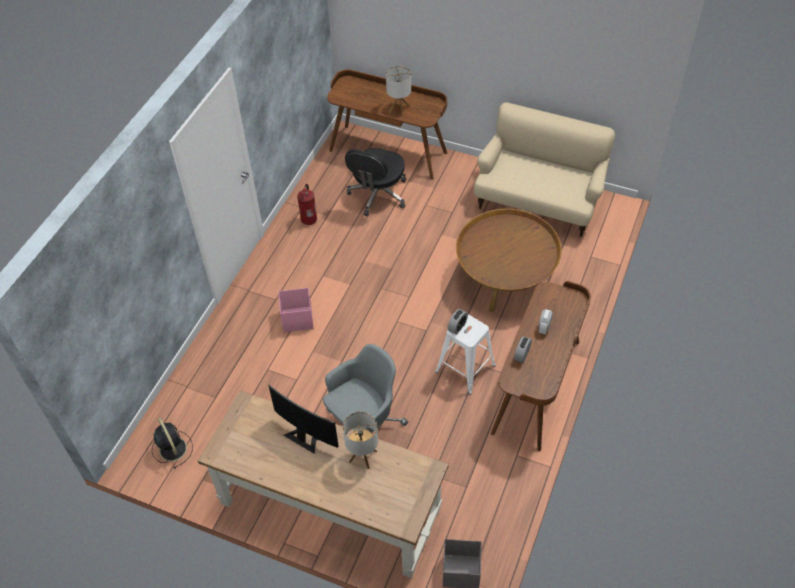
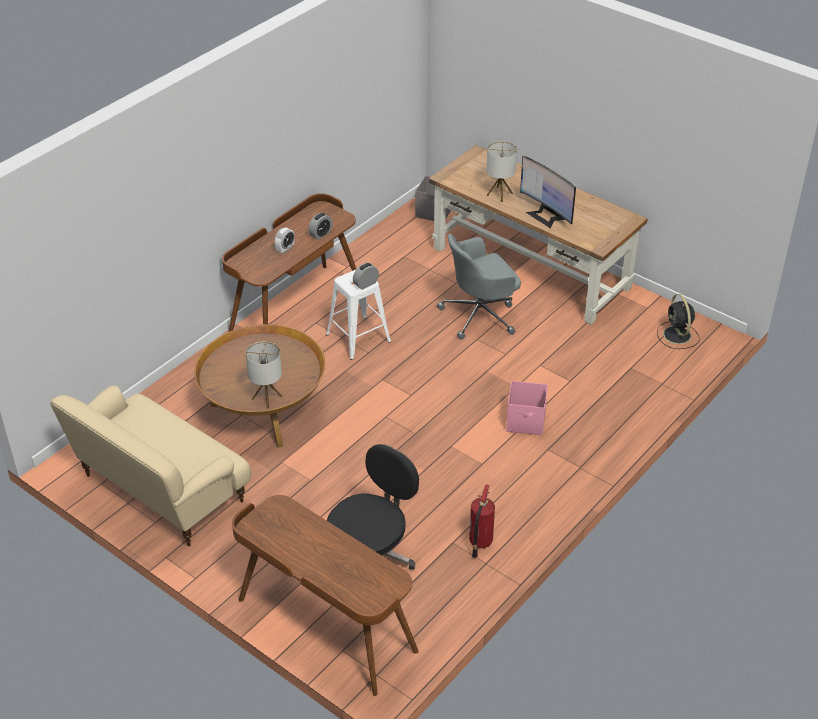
camera: 165 degrees left, 10 degrees down
(399, 109) = (309, 533): table lamp -> table lamp (267, 398)

